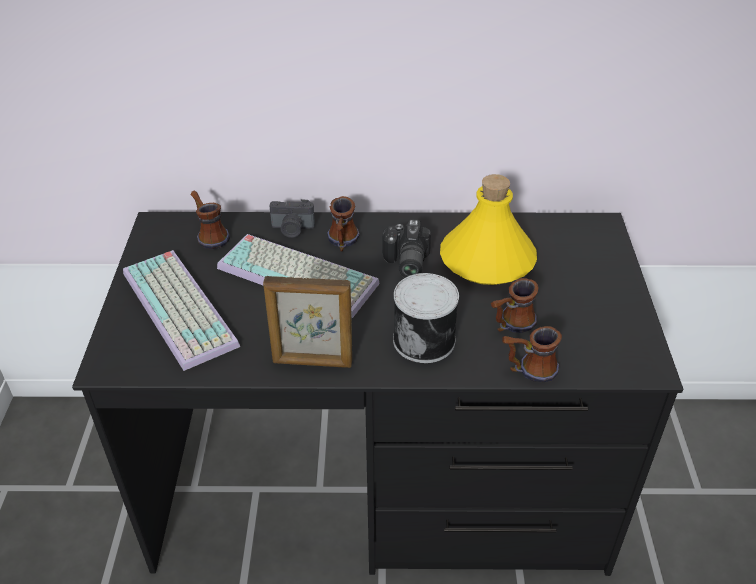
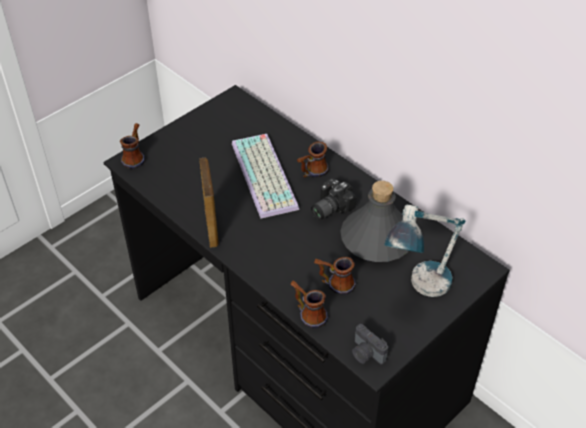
camera: 45 degrees right, 5 degrees up
(182, 308) = (190, 155): keyboard -> none
(209, 235) = (251, 122): mug -> mug (135, 157)
(292, 229) = (296, 146): camera -> camera (366, 354)
(312, 362) = (211, 227): picture frame -> picture frame turned 150 degrees counterclockwise
(425, 339) = (279, 257): can -> none
(486, 260) = (376, 239): yellow bottle -> grey bottle
(583, 277) = (418, 290): none -> table lamp

